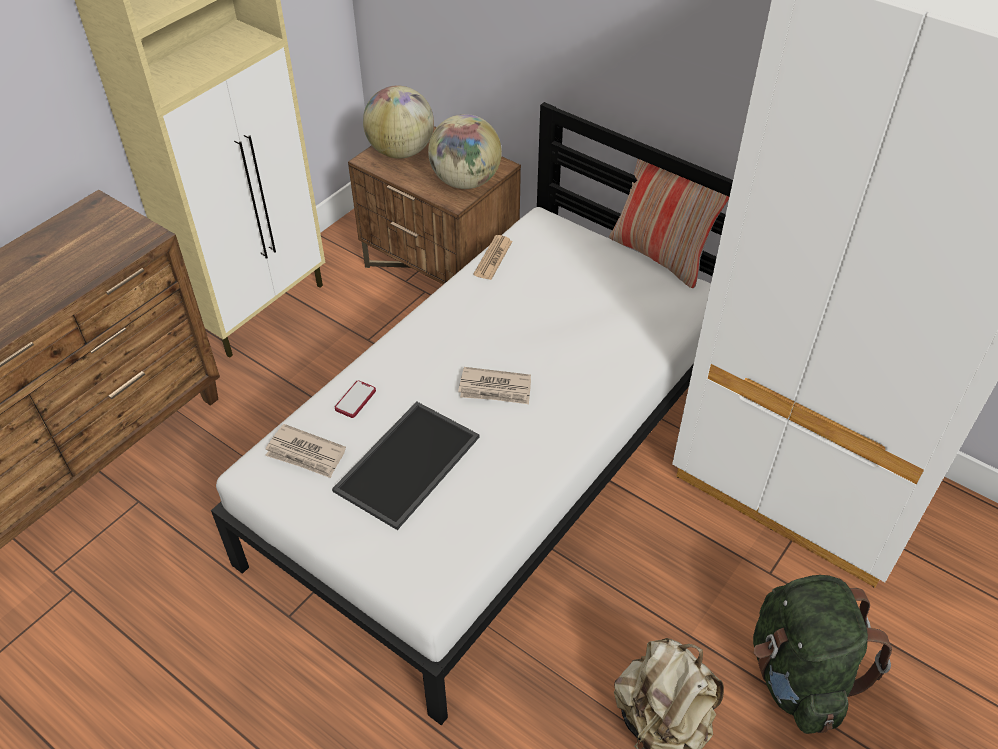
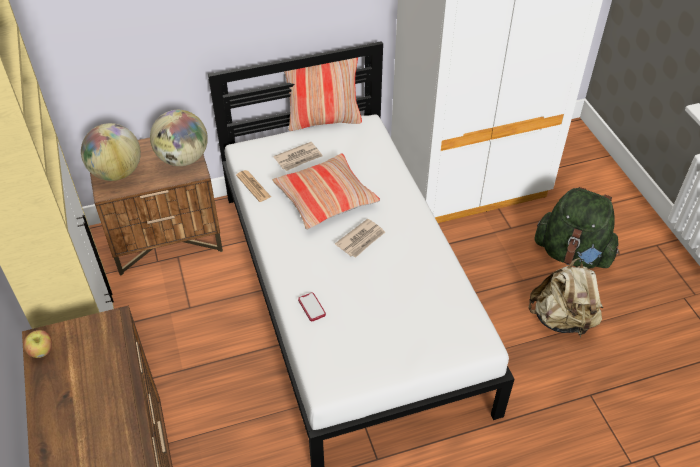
camera: 55 degrees left, 0 degrees up
(81, 213) = (42, 351): none -> apple
(306, 454) = (335, 352): newspaper -> newspaper (299, 158)
(408, 466) = (385, 307): tray -> none
(533, 324) = (325, 198): none -> pillow

